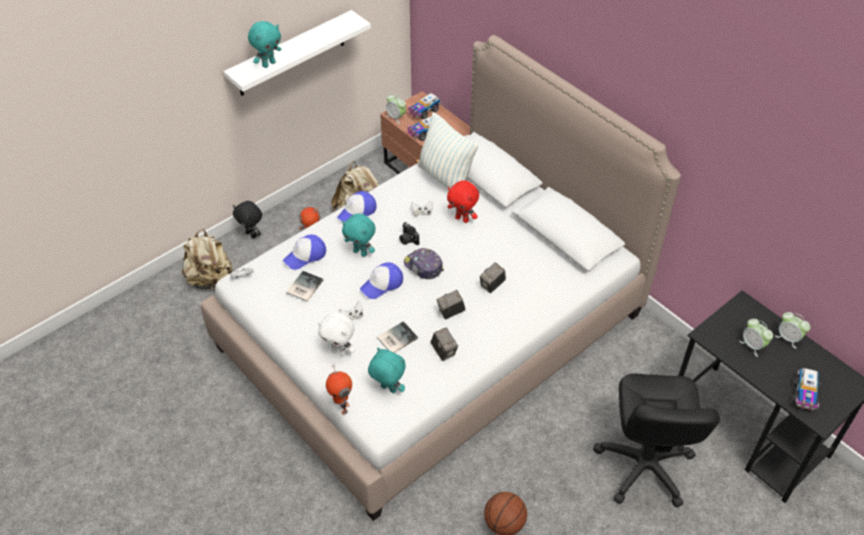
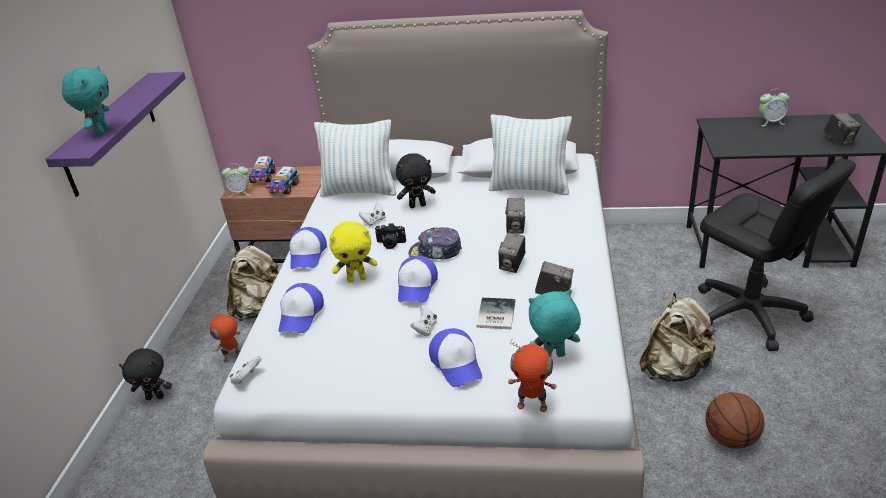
camera: 40 degrees left, 15 degrees down
(210, 280) = (149, 469): beige backpack -> beige backpack (674, 369)
(291, 54) = (110, 133): white shelf -> purple shelf
(303, 287) = (336, 339): book -> none
(339, 351) = (457, 363): white plush toy -> cap
(360, 252) = (357, 279): turquoise plush toy -> yellow plush toy
(462, 219) = (417, 205): red plush toy -> black plush toy
(548, 258) = (529, 188): none -> pillow
(752, 345) = (761, 137): alarm clock -> none
(804, 395) = (838, 141): toy truck -> camera

